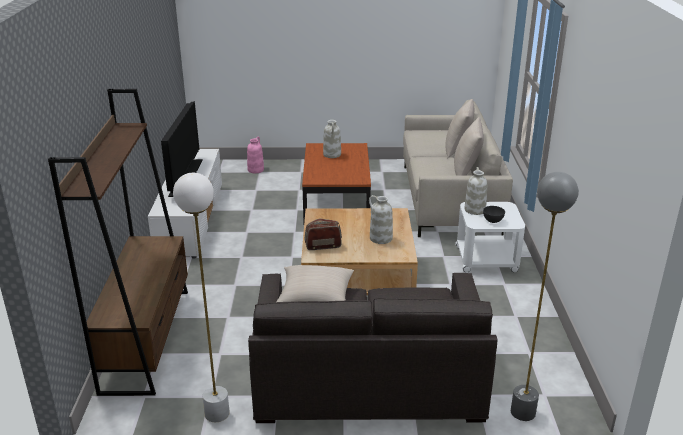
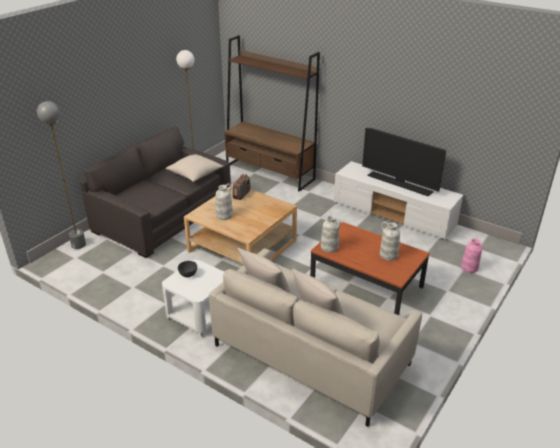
camera: 125 degrees right, 5 degrees up
(474, 210) = (212, 275): white vase -> white vase (330, 247)

